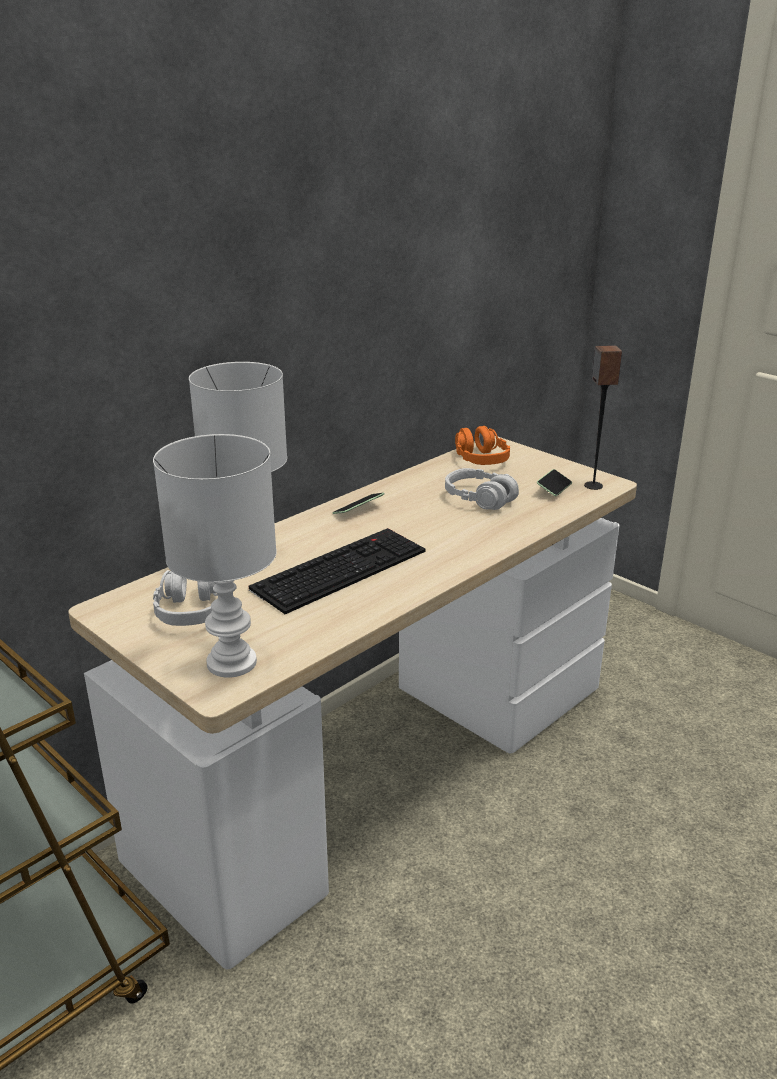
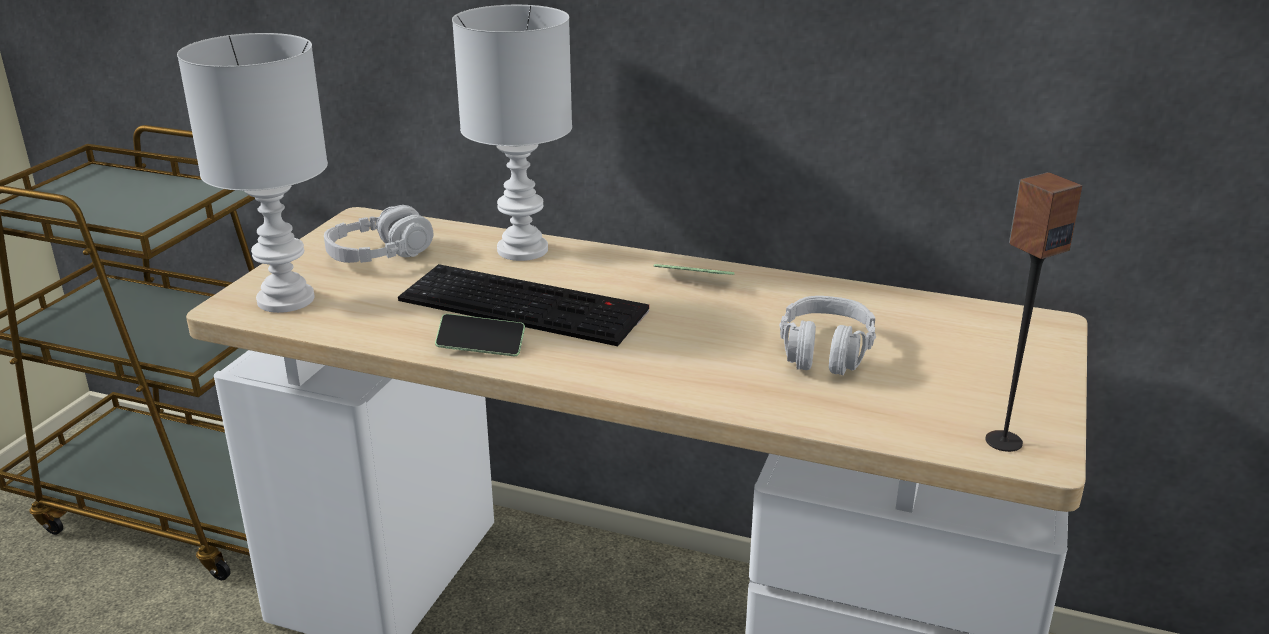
camera: 65 degrees right, 0 degrees up
(480, 459) = (972, 324): orange headphones -> none
(554, 489) = (939, 406): phone -> phone (481, 346)

